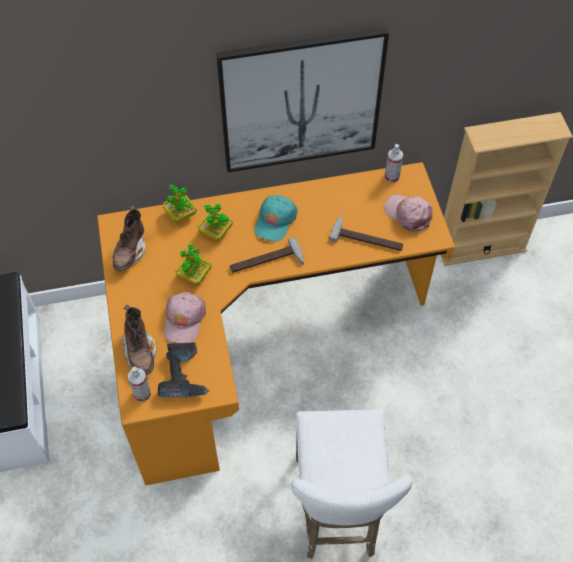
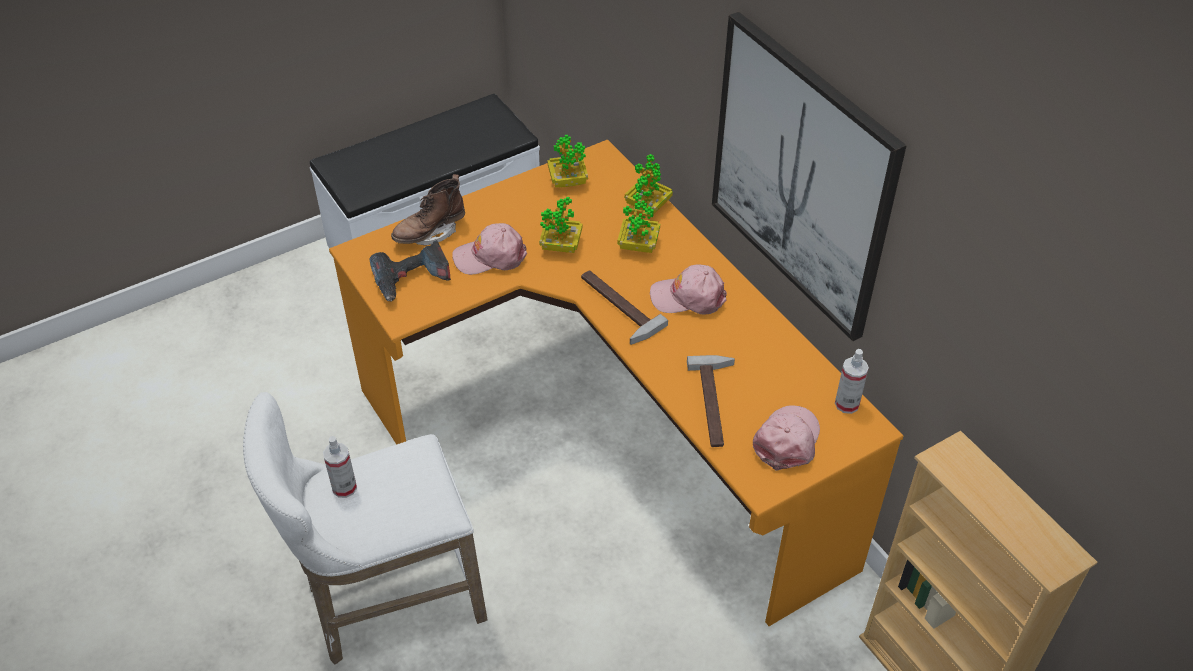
camera: 70 degrees right, 10 degrees down
(130, 252) = (567, 181): brown boot -> potted plant
(142, 394) = (374, 252): spray bottle -> spray bottle (344, 487)
(275, 221) = (688, 297): turquoise cap -> pink cap

